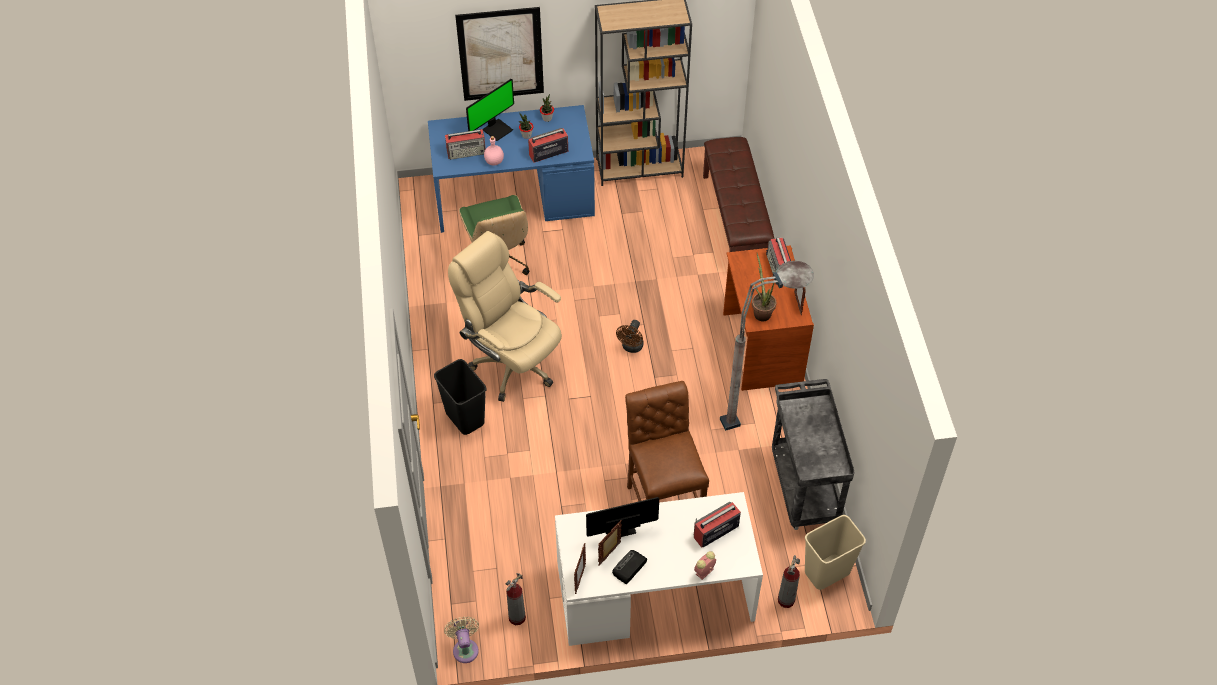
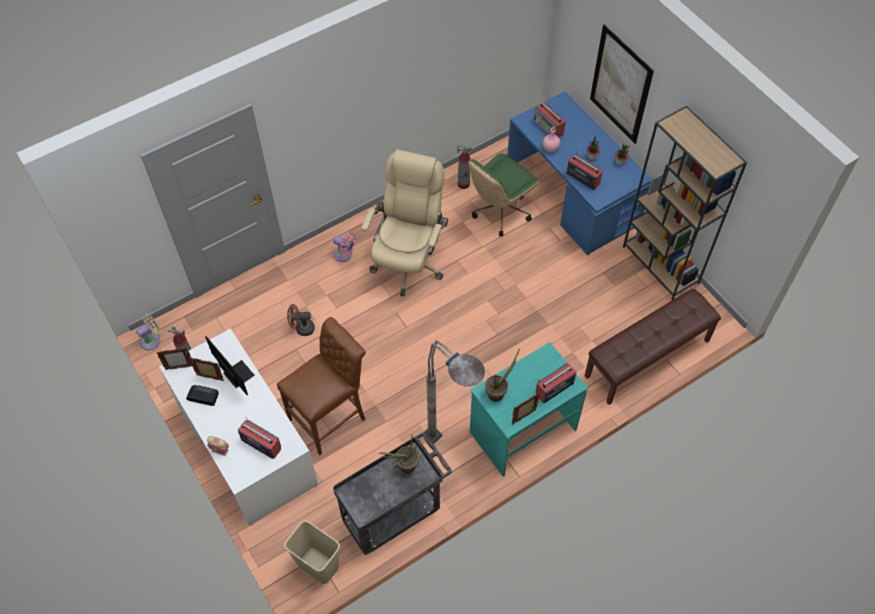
camera: 65 degrees right, 5 degrees up
(464, 418) = (344, 255): black trash can -> pink fan
(497, 129) = (585, 135): monitor -> none
(631, 347) = (469, 335): brown fan -> brown fan (302, 328)
(761, 348) = (522, 430): brown desk -> turquoise desk
(786, 600) = (278, 543): fire extinguisher -> fire extinguisher (463, 184)
(801, 419) = (404, 467): none -> potted plant

